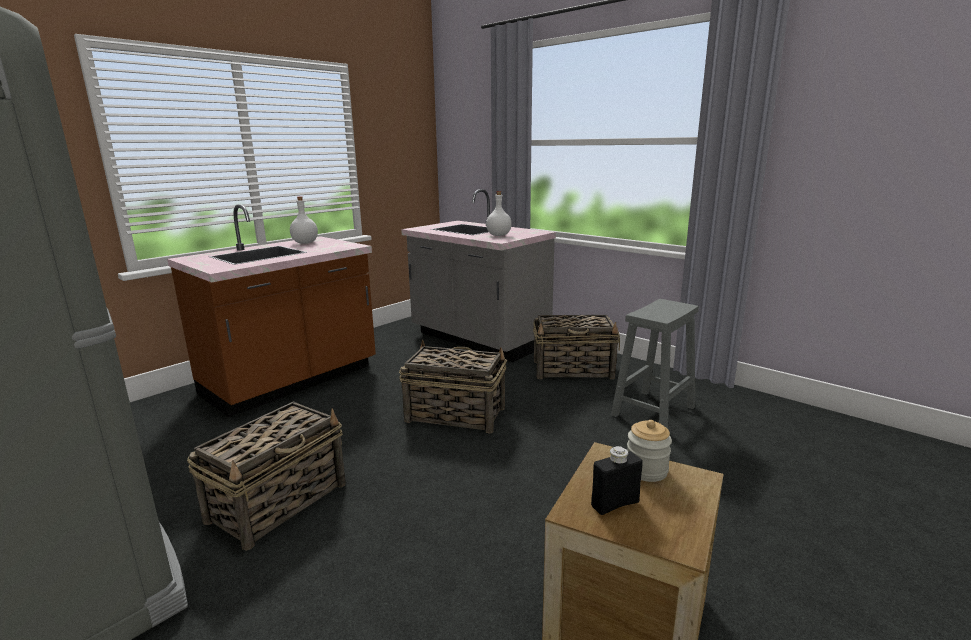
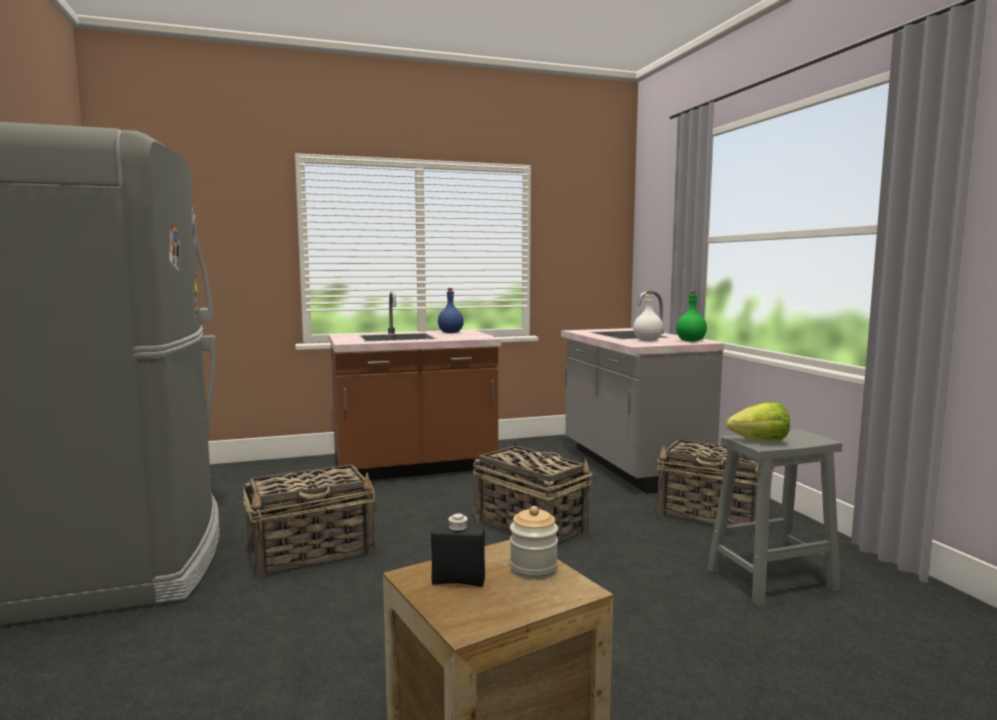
camera: 30 degrees right, 10 degrees down
(305, 242) = (450, 333): white bottle -> blue bottle
(529, 232) = (690, 341): none -> green bottle
(655, 314) = (760, 440): none -> lettuce

